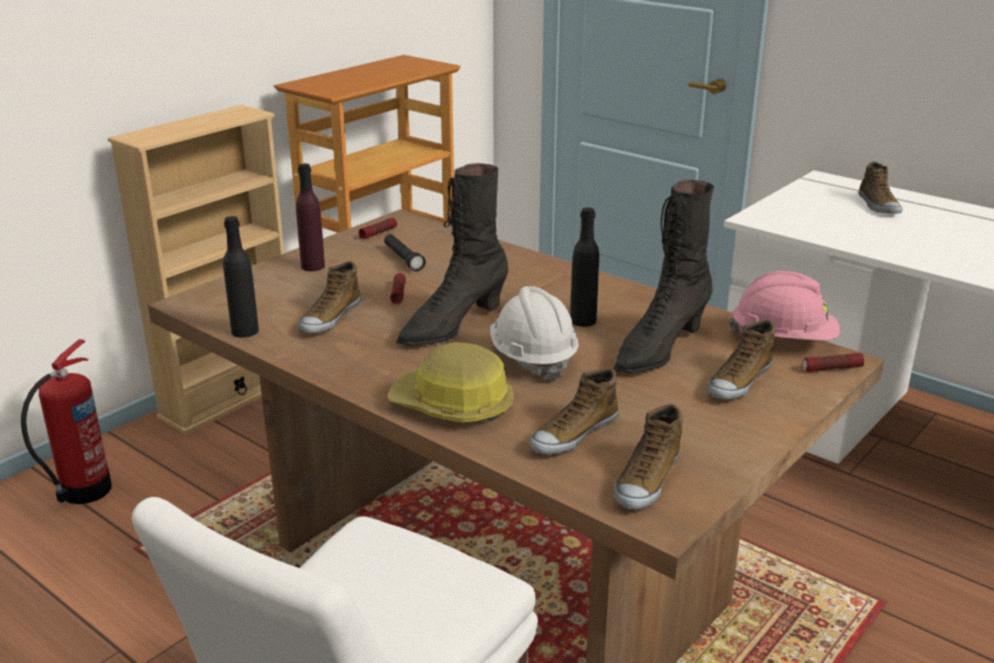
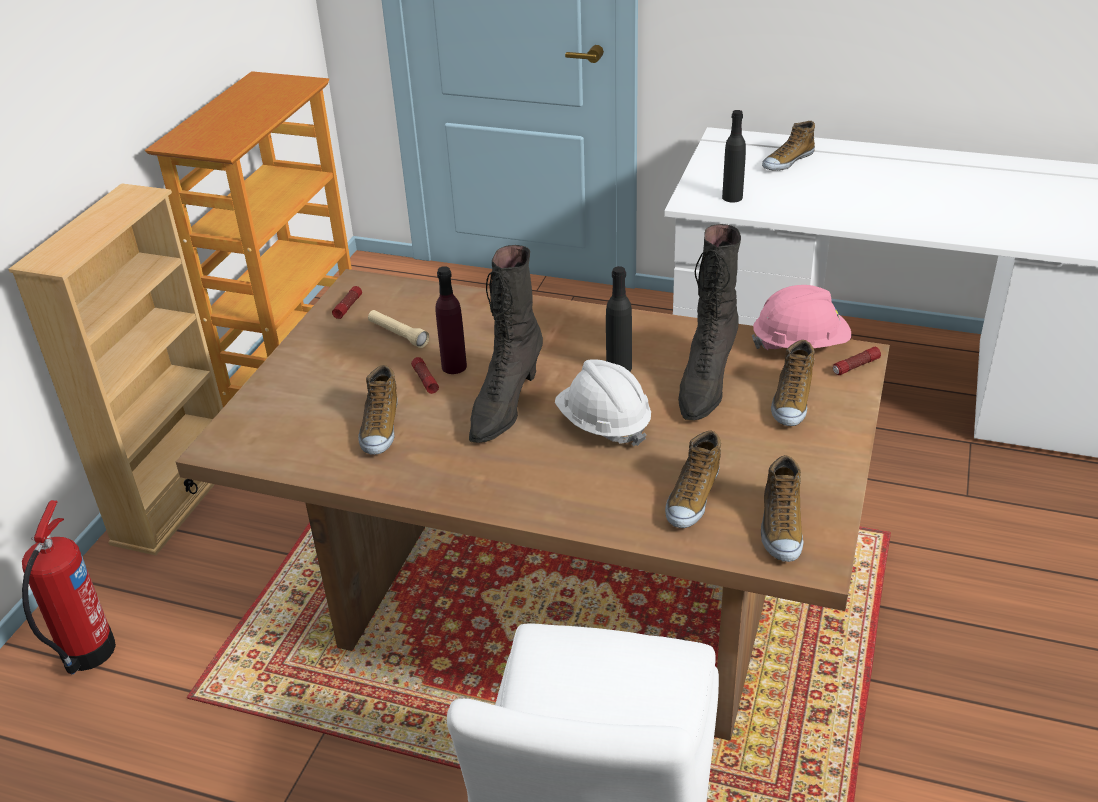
camera: 20 degrees left, 10 degrees up
(245, 331) = (306, 467): black bottle -> black bottle (732, 197)
(313, 266) = (312, 367): purple bottle -> purple bottle (454, 366)
(403, 259) = (398, 334): black flashlight -> beige flashlight
(453, 406) = (569, 498): hard hat -> none
(878, 205) = (787, 161): shoe -> shoe turned 75 degrees clockwise

